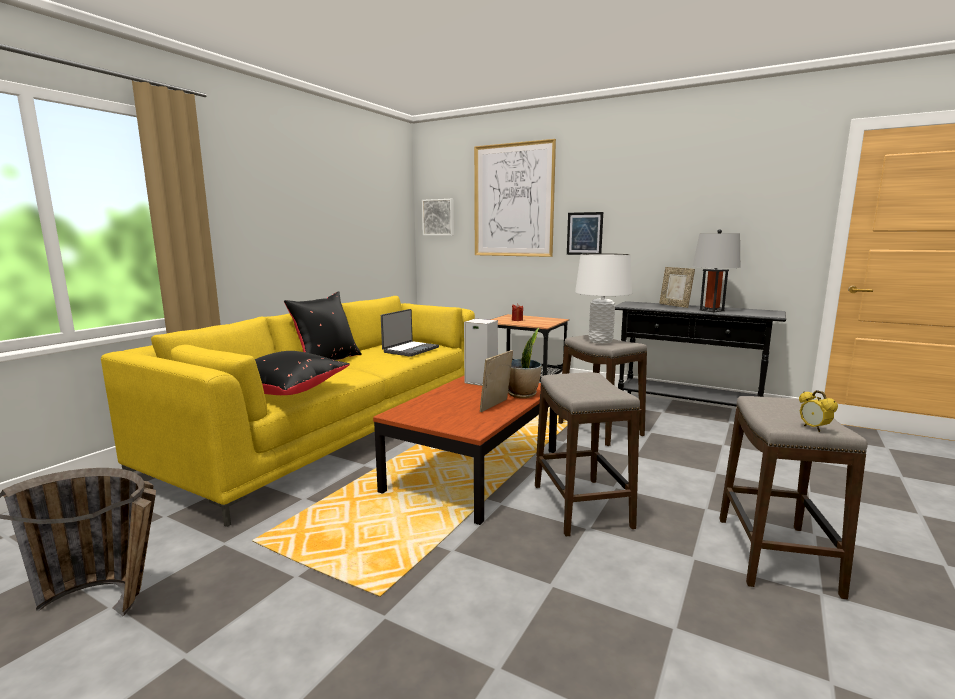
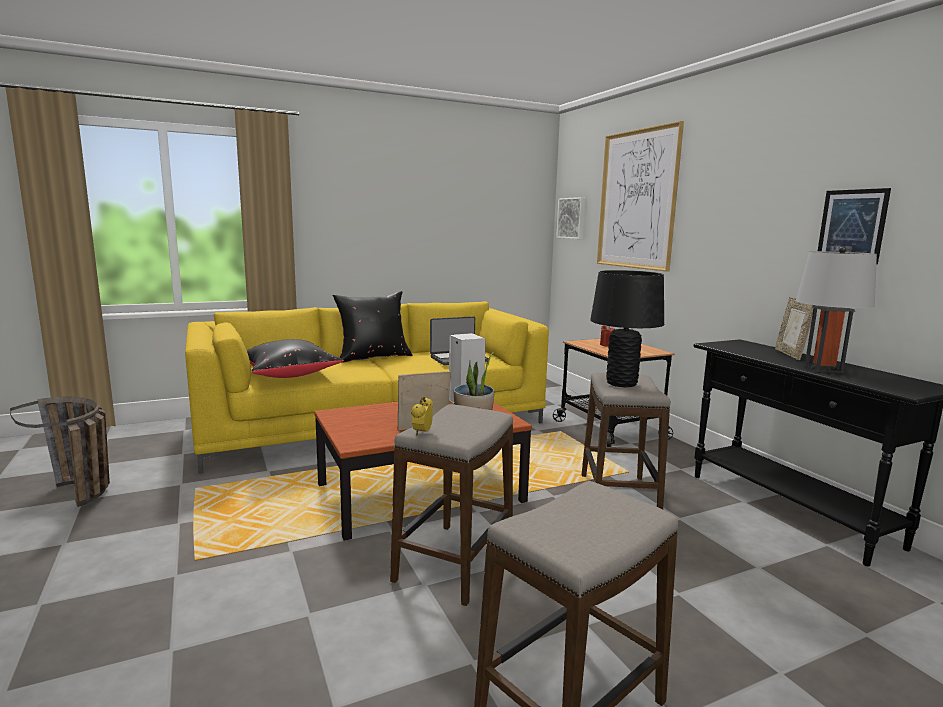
camera: 35 degrees right, 0 degrees up
(584, 233) = (704, 244): picture -> picture (851, 226)
(601, 341) = (621, 383): white table lamp -> black table lamp
(814, 428) = (546, 539): alarm clock -> alarm clock (422, 433)

